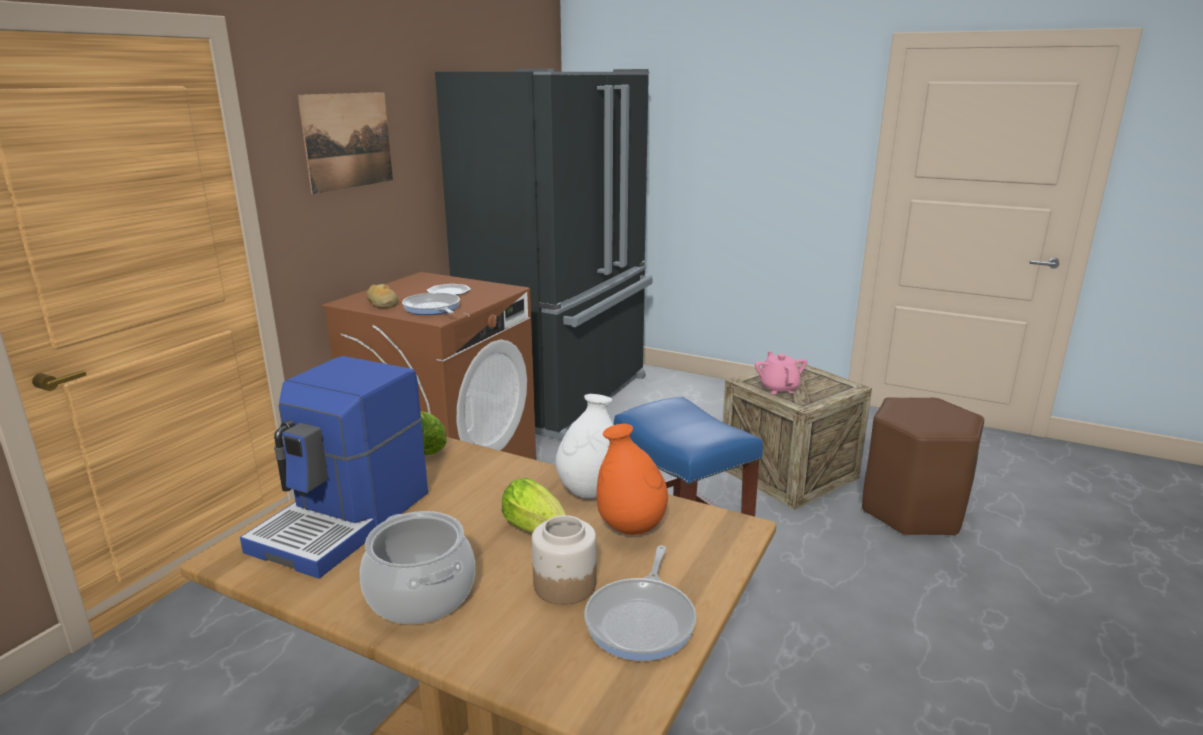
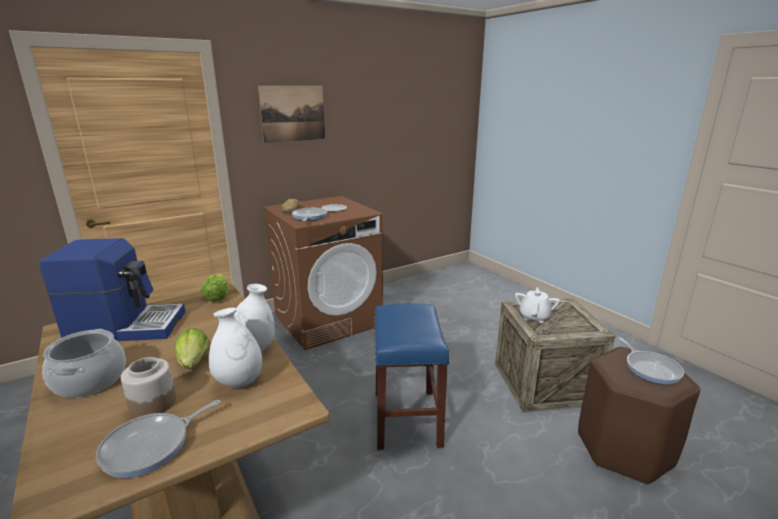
camera: 30 degrees right, 0 degrees up
(345, 521) = (127, 326): coffee machine -> coffee machine turned 150 degrees counterclockwise
(562, 396) = (437, 289): black fridge -> none
(631, 528) = (239, 382): orange vase -> white vase
(778, 388) = (534, 316): pink teapot -> white teapot
(933, 410) = (650, 368): none -> frying pan

